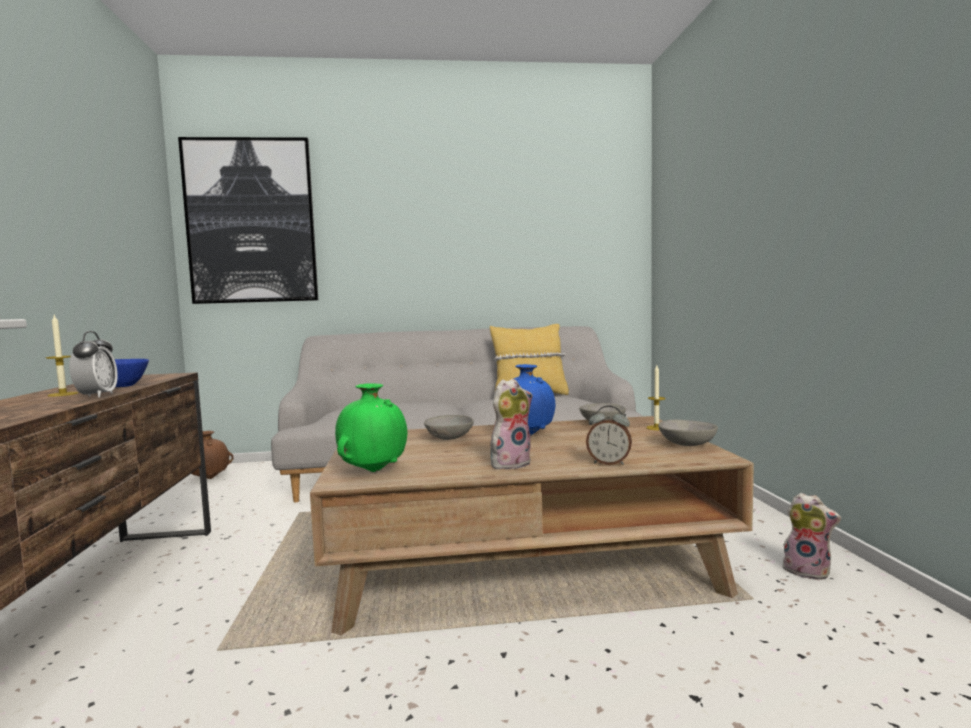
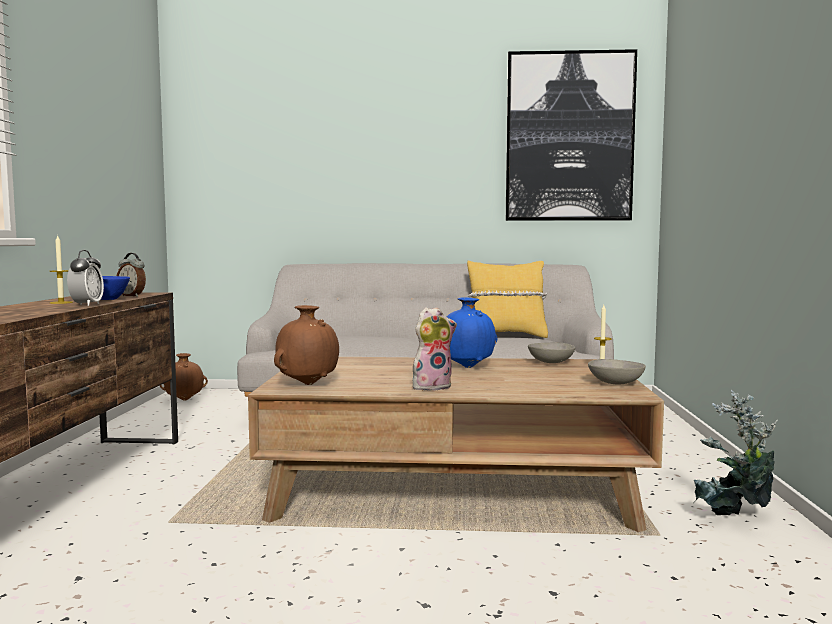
camera: 10 degrees right, 0 degrees up
(251, 221) = (236, 147): picture -> picture (569, 137)
(374, 471) = (308, 384): green vase -> brown vase
(450, 438) = (392, 365): grey bowl -> none
(609, 463) = (523, 392): alarm clock -> alarm clock (132, 296)
(808, 571) = (735, 520): plush toy -> potted plant

